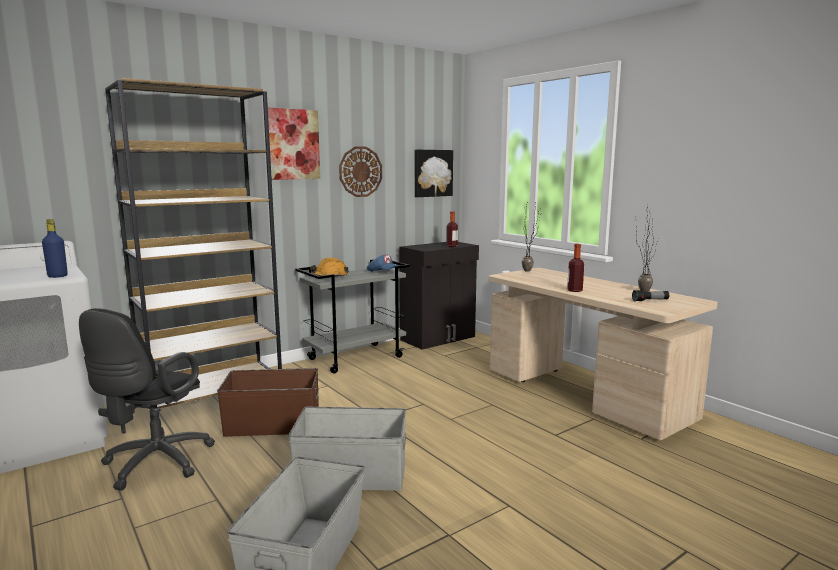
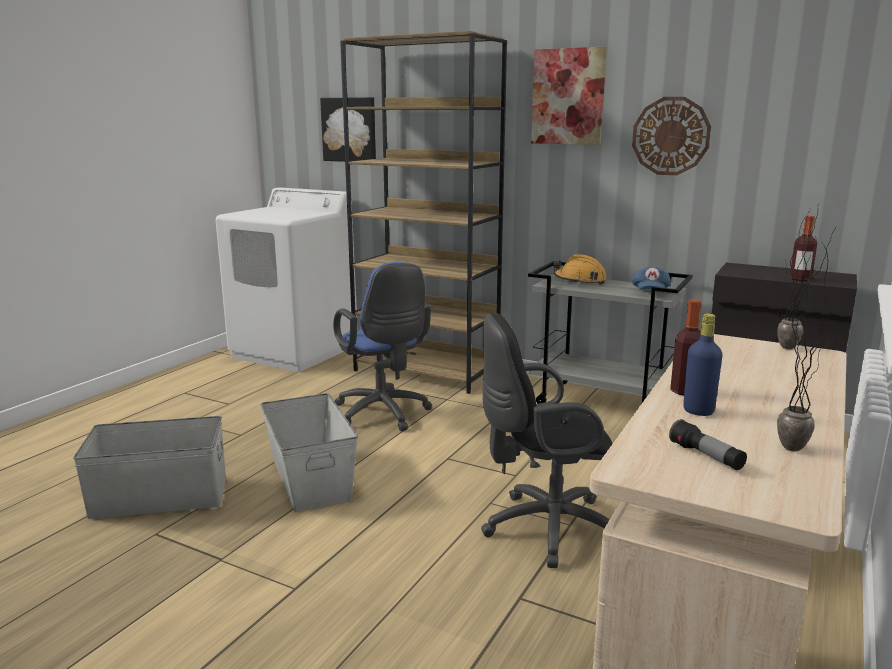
camera: 65 degrees right, 5 degrees up
(57, 276) = (282, 218): blue bottle -> blue bottle (698, 411)
(153, 464) = (281, 396): black office chair -> black office chair (544, 528)
(273, 425) = (383, 414): brown storage box -> blue office chair
(432, 173) = (826, 143): picture -> picture (350, 129)

